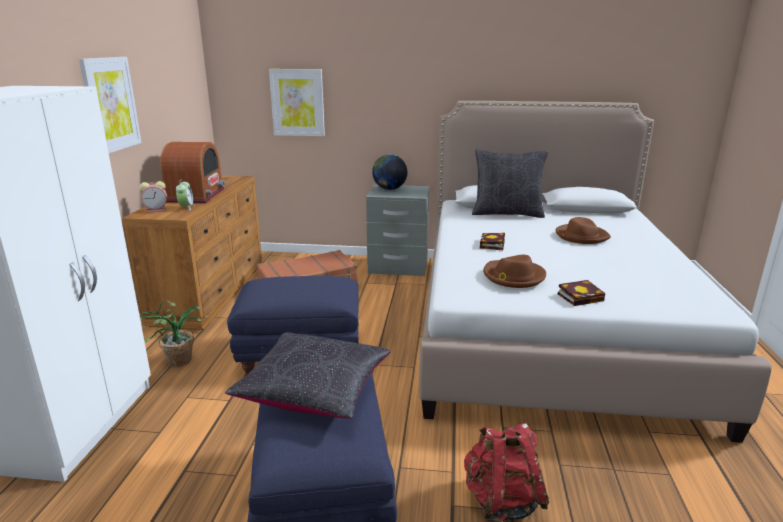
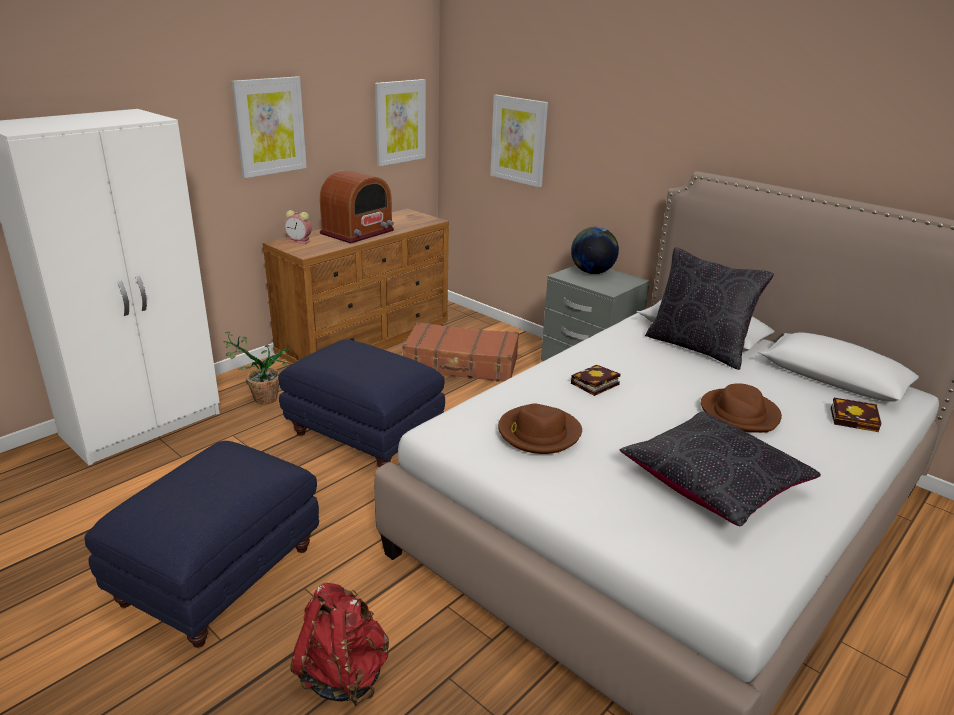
camera: 35 degrees right, 5 degrees up
(186, 208) = (326, 245): alarm clock -> none
(189, 99) = (400, 122): none -> picture
(314, 390) = (222, 469): black pillow -> black pillow (713, 483)
(581, 297) = (576, 491): book -> book (856, 419)

